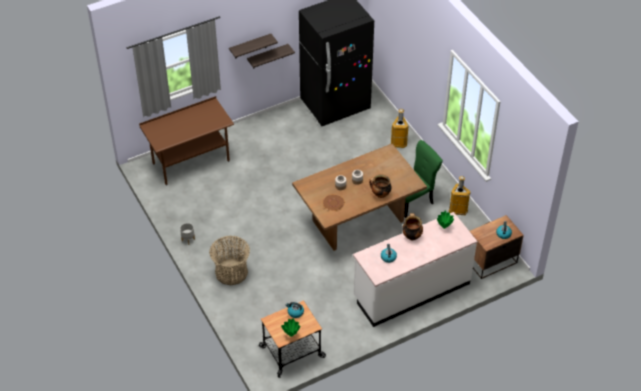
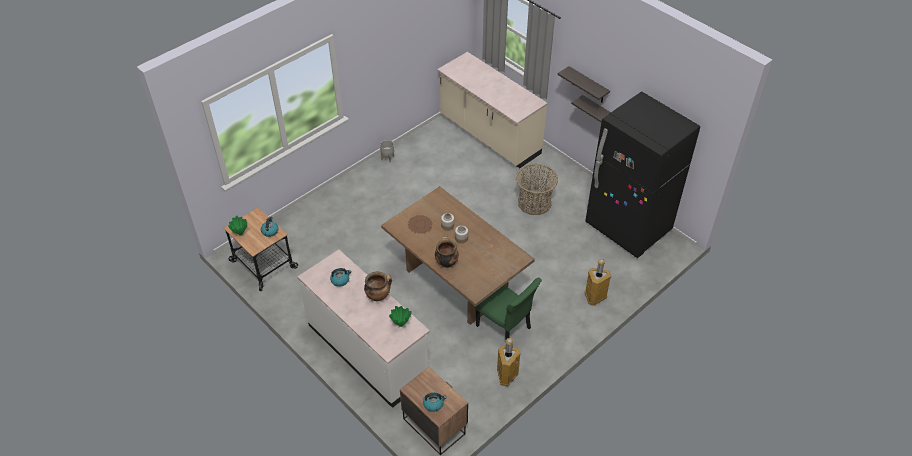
camera: 75 degrees right, 0 degrees up
(191, 162) = (489, 136): brown desk -> beige counter
(231, 272) = (355, 197): basket -> basket (534, 202)

